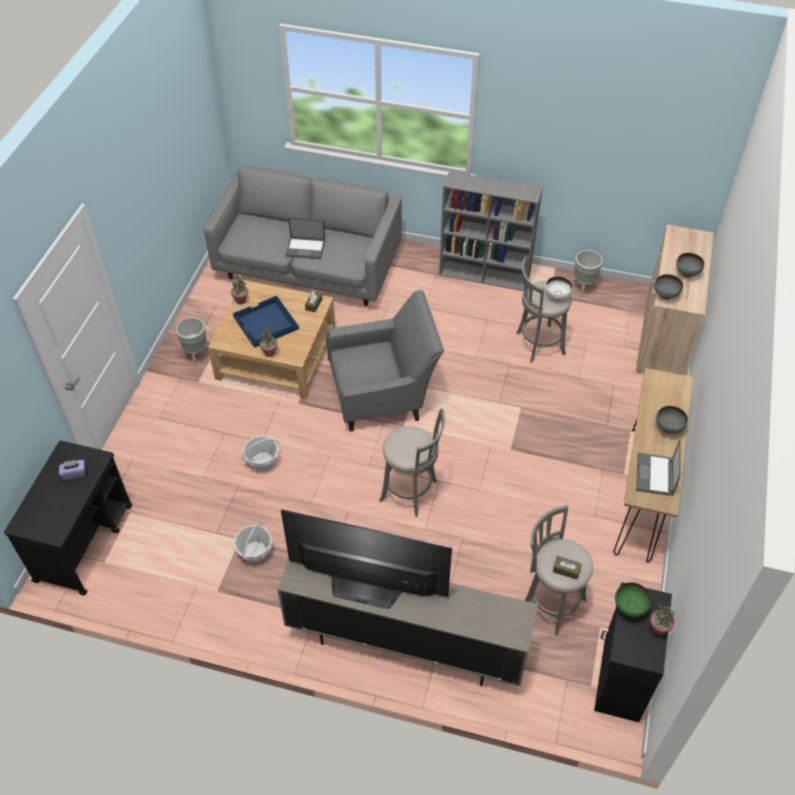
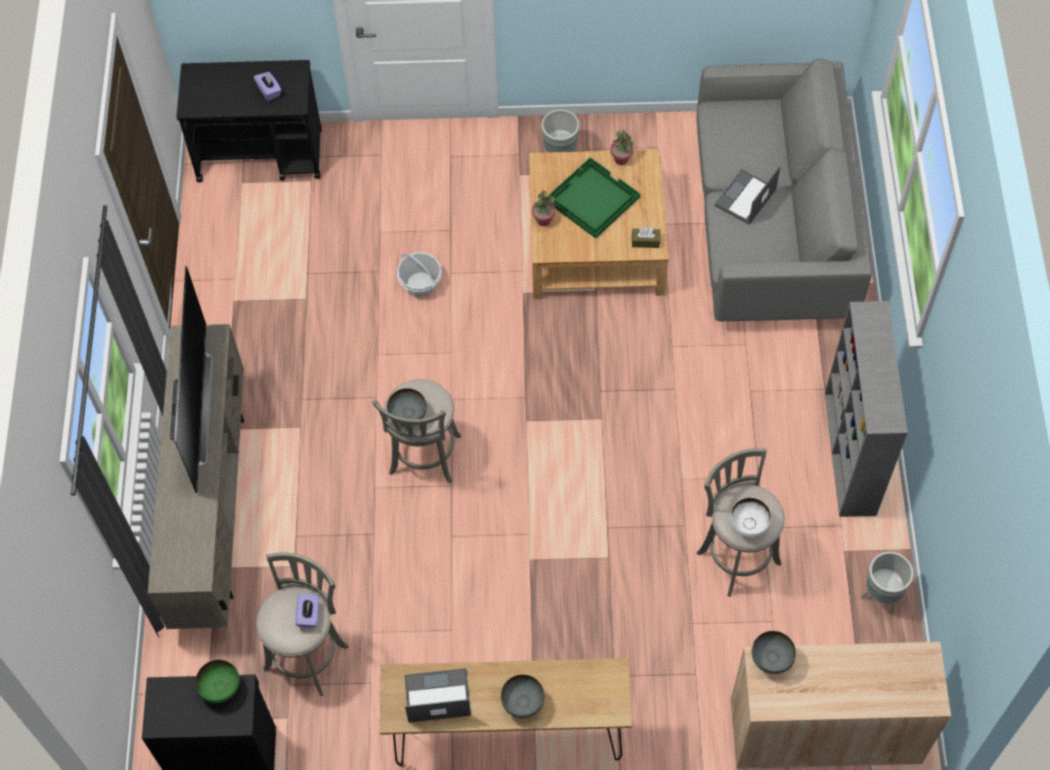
camera: 75 degrees right, 10 degrees up
(255, 552) = (293, 319): basket -> none
(265, 323) = (591, 199): blue tray -> green tray
(306, 248) = (745, 198): laptop -> laptop turned 45 degrees clockwise
(384, 394) = (572, 384): grey armchair -> none
(565, 550) = (309, 615): none -> purple tissue box
(566, 570) = (280, 622): brown tissue box -> none
(658, 629) = (199, 725): potted plant -> none
(687, 274) = (832, 685): grey bowl -> grey bowl (408, 416)

